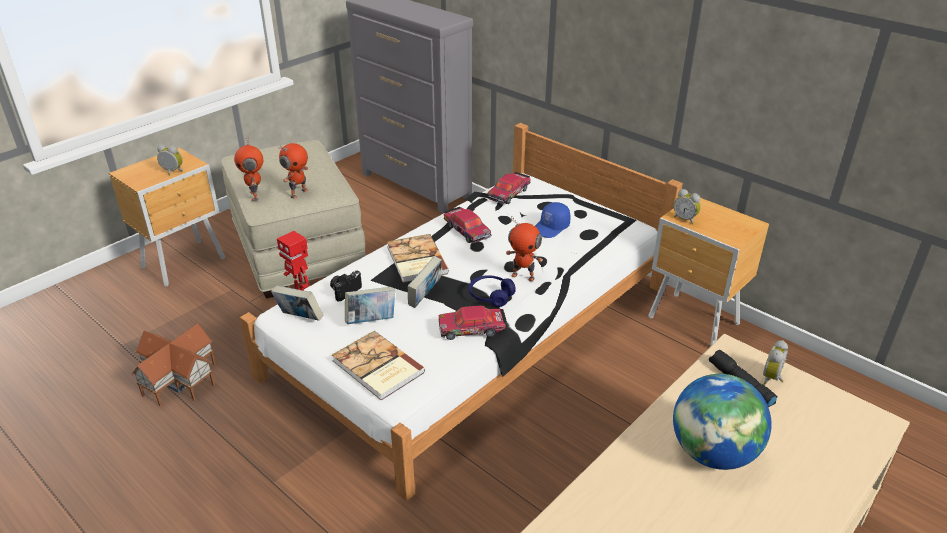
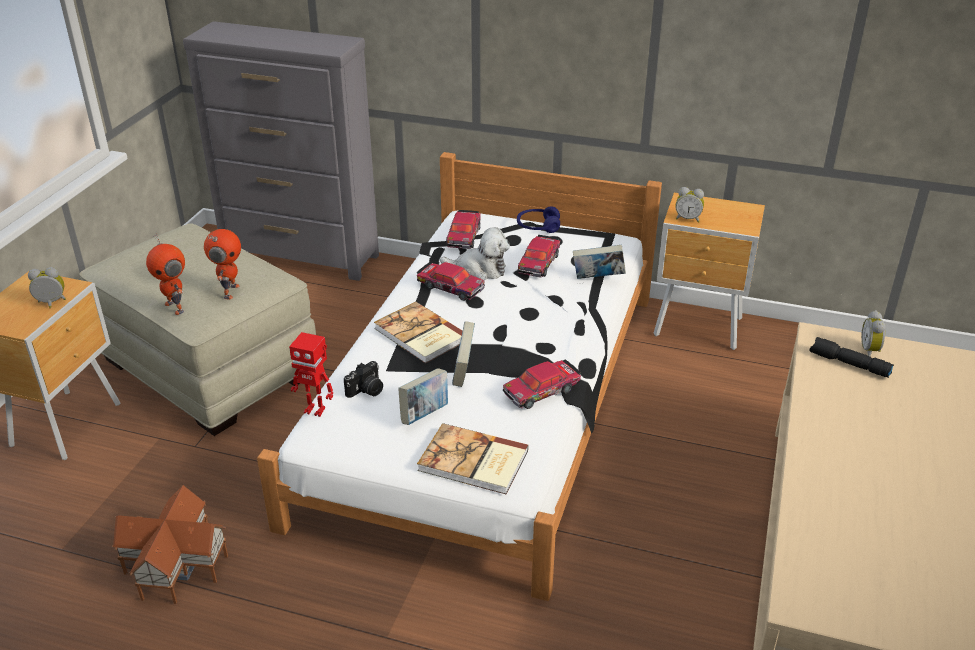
camera: 25 degrees left, 0 degrees up
(299, 318) = (339, 436): book -> book (597, 279)
(345, 291) = (366, 391): camera -> camera turned 150 degrees counterclockwise
(490, 296) = (533, 351): blue headphones -> blue headphones (538, 227)
(500, 222) = (479, 270): none -> plush toy
(523, 276) = (550, 320): toy robot -> none
(551, 228) = (539, 262): blue cap -> toy car
(713, 453) = (875, 434): globe -> none

